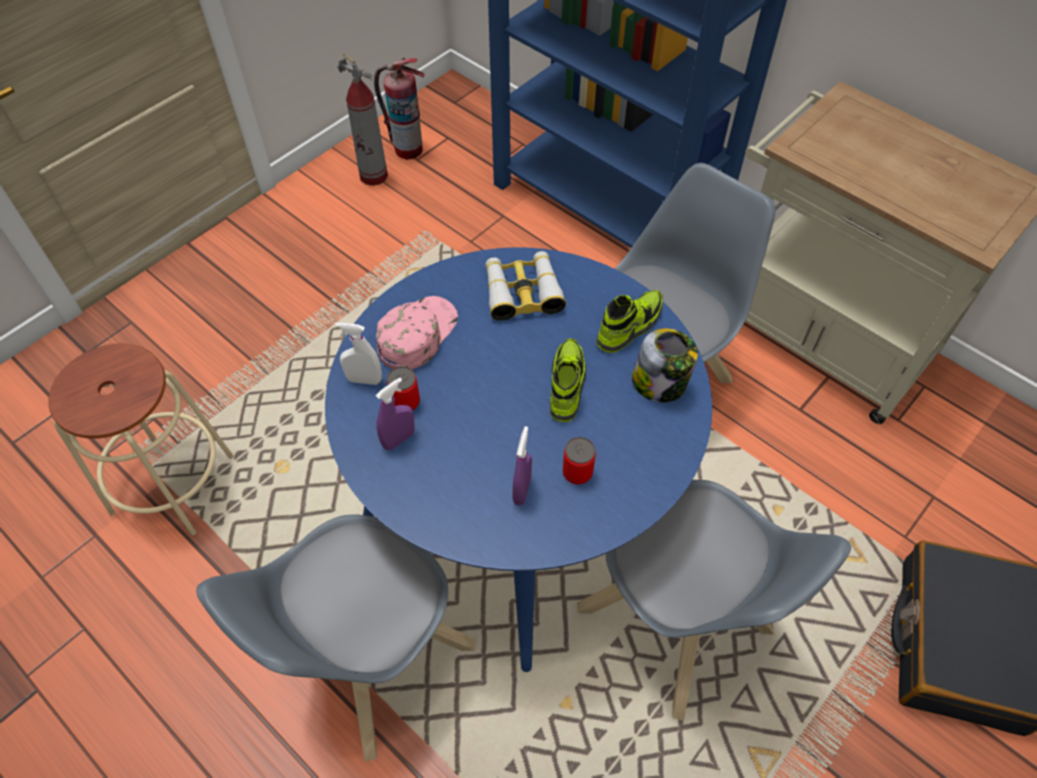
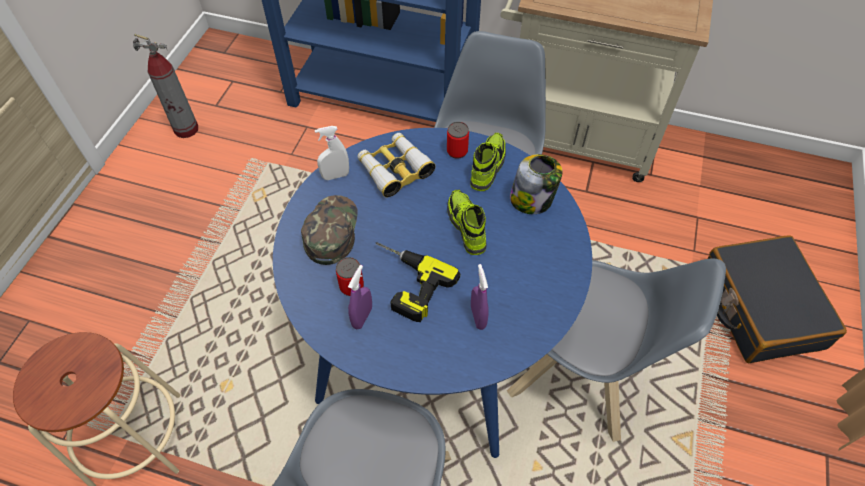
camera: 25 degrees left, 0 degrees up
(364, 380) = (308, 282): white spray bottle -> white spray bottle (335, 176)
(408, 149) = (204, 99): fire extinguisher -> none
(416, 334) = (330, 231): pink cap -> green cap
(463, 421) = (404, 283): none -> power drill
(577, 472) = (510, 287): can -> can (457, 151)

